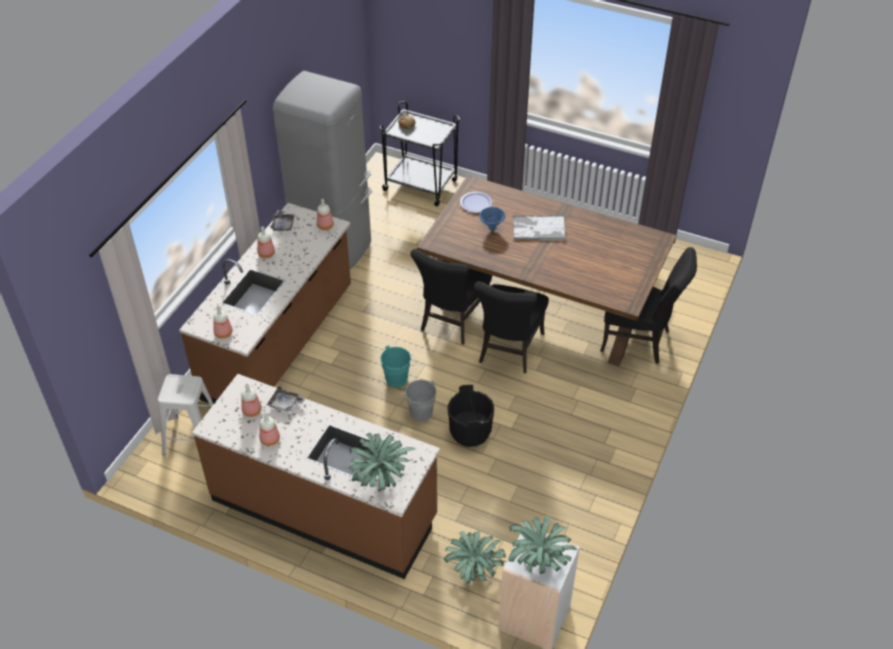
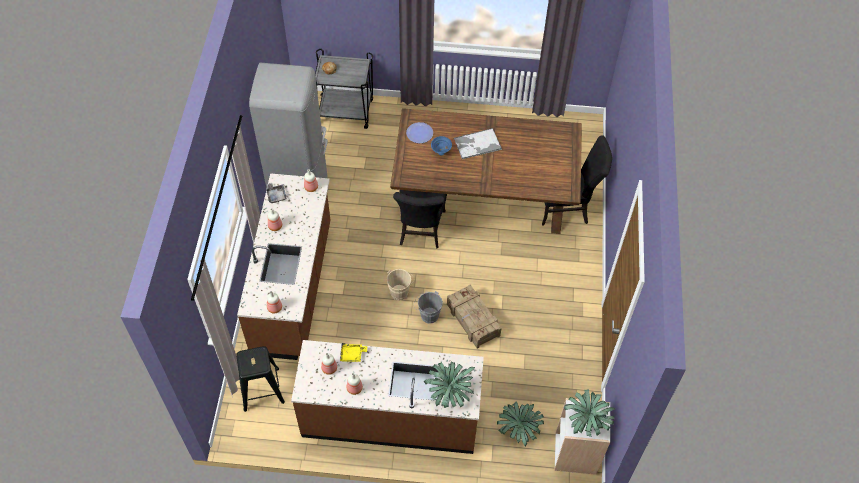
camera: 20 degrees left, 10 degrees up
(192, 437) = (261, 389): white stool -> black stool
(285, 404) = (352, 355): grey tray -> yellow tray
(399, 378) = (400, 291): turquoise bucket -> beige bucket
(470, 431) = (473, 320): black bucket -> crate
(508, 350) = (474, 243): black chair -> none

